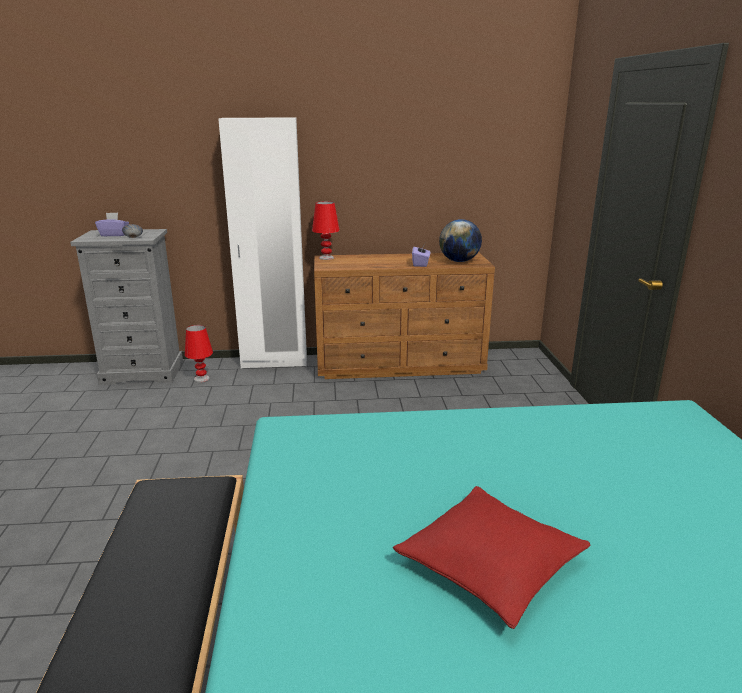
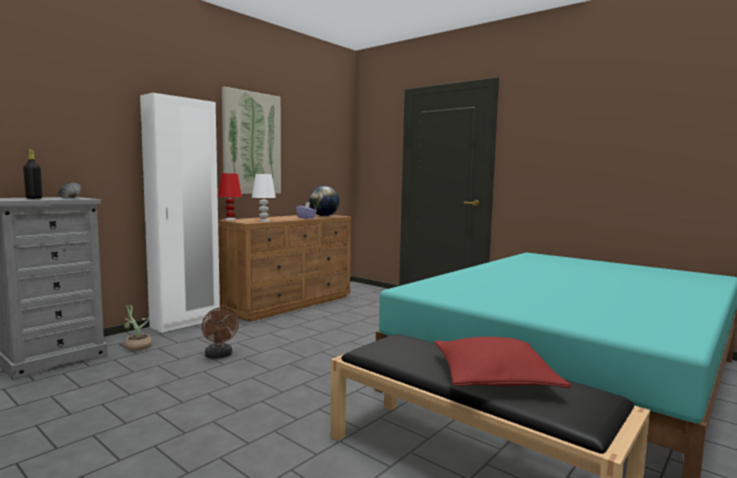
camera: 45 degrees left, 15 degrees down
(114, 235) = (34, 198): purple tissue box -> black bottle
(201, 378) = (136, 347): red table lamp -> potted plant
(233, 414) = (219, 356): none -> brown fan
(350, 266) = (263, 221): none -> white table lamp
(369, 159) = (251, 143): none -> picture
(490, 564) = (613, 296): red pillow -> red pillow (494, 378)

